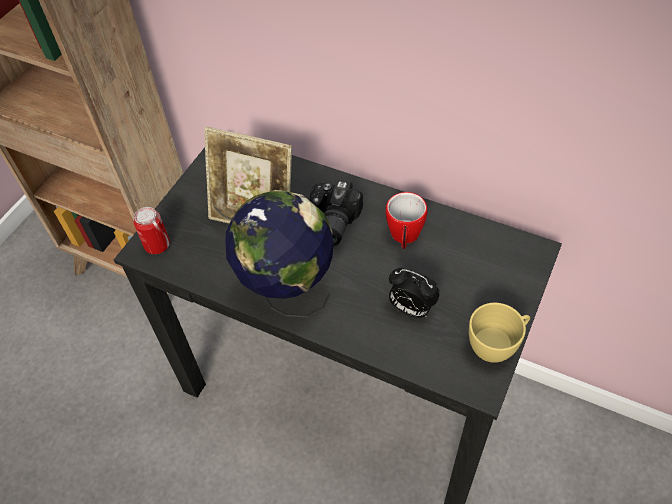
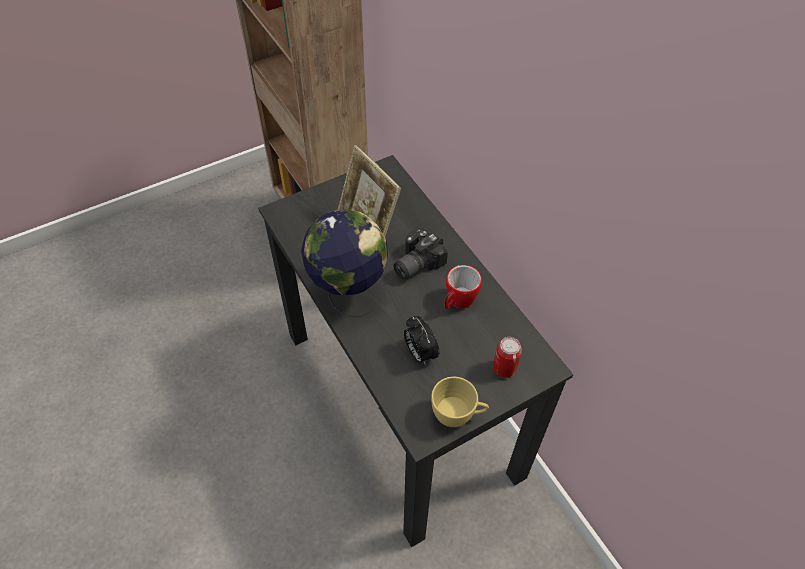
camera: 30 degrees right, 0 degrees up
(157, 245) = (291, 213): can -> can (504, 368)

